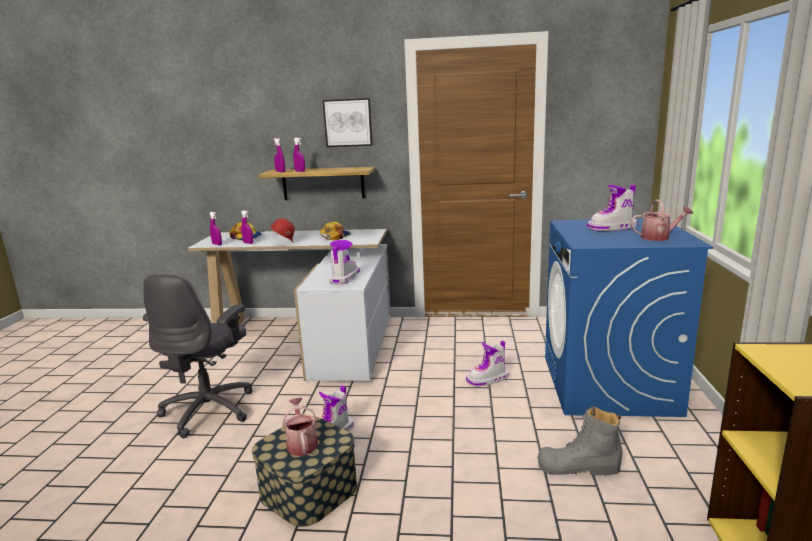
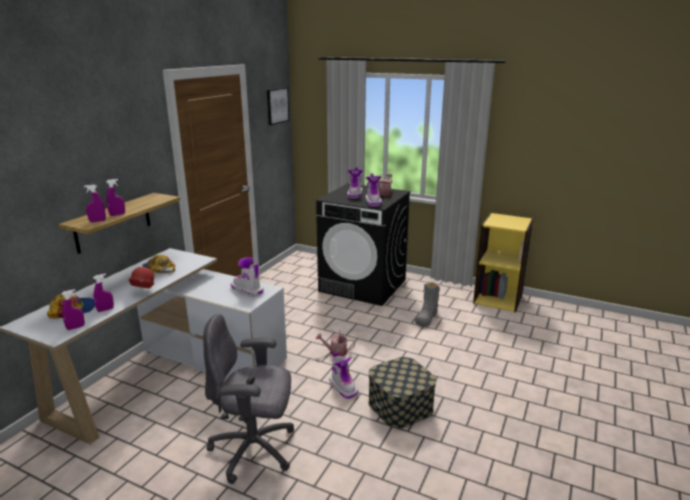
camera: 70 degrees left, 5 degrees up
(210, 410) = (254, 450): grey office chair -> grey office chair turned 150 degrees clockwise
(301, 443) = (401, 376): watering can -> watering can (335, 352)
(348, 122) = (129, 154): picture -> picture (277, 105)
(488, 379) = (325, 315): boot -> boot (373, 202)
(608, 385) = (363, 285): blue washing machine -> black washing machine

